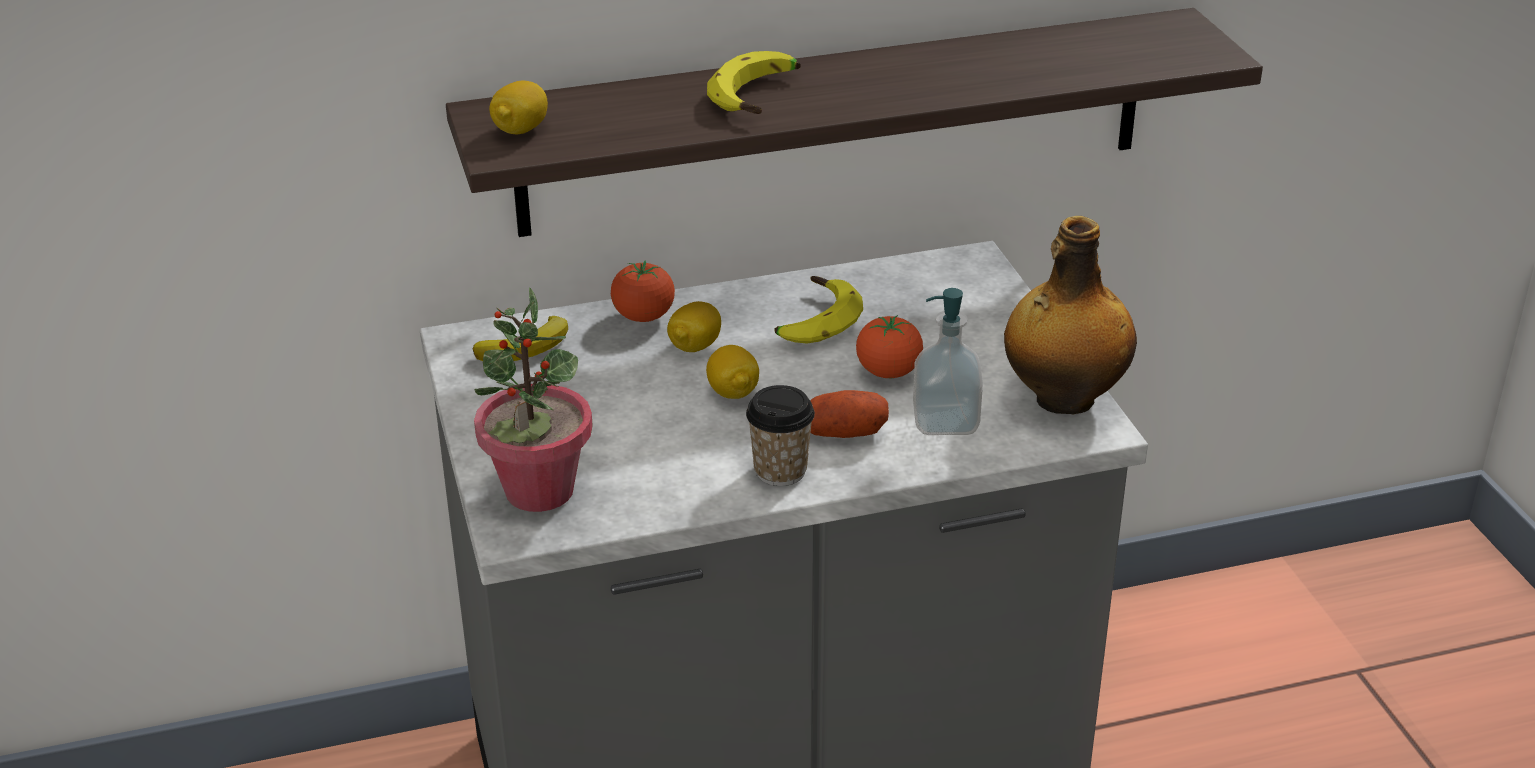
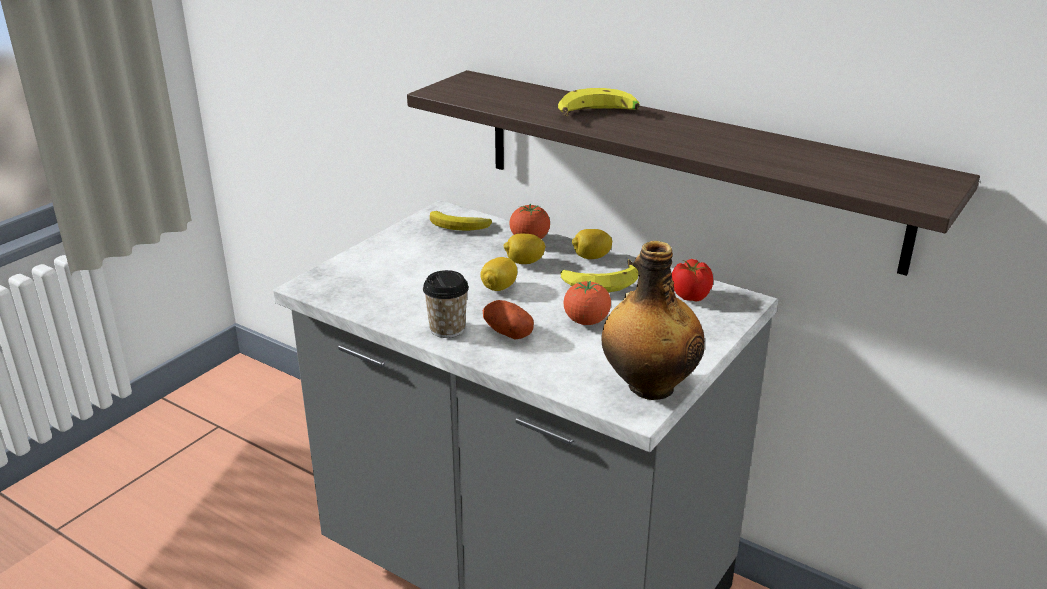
camera: 50 degrees right, 5 degrees down
(520, 130) = (465, 88): lemon -> lemon (591, 257)
(539, 491) = (346, 277): potted plant -> none
(922, 284) = (691, 296): none -> tomato
(945, 421) = (566, 357): soap dispenser -> none

